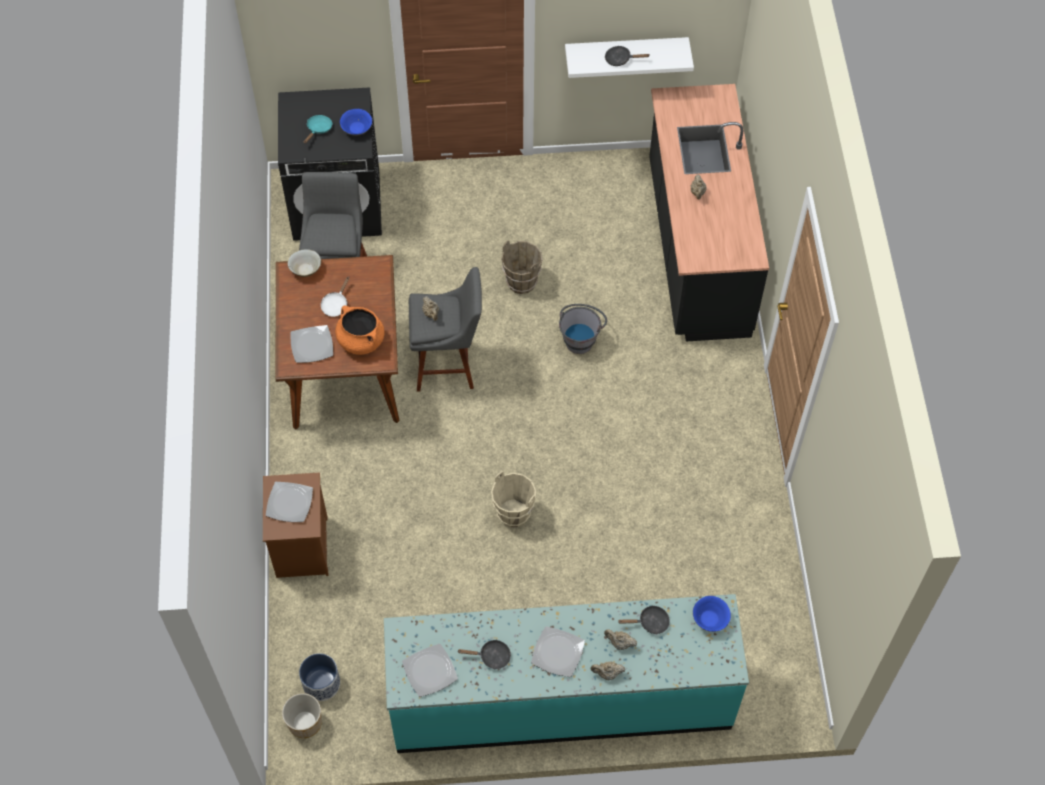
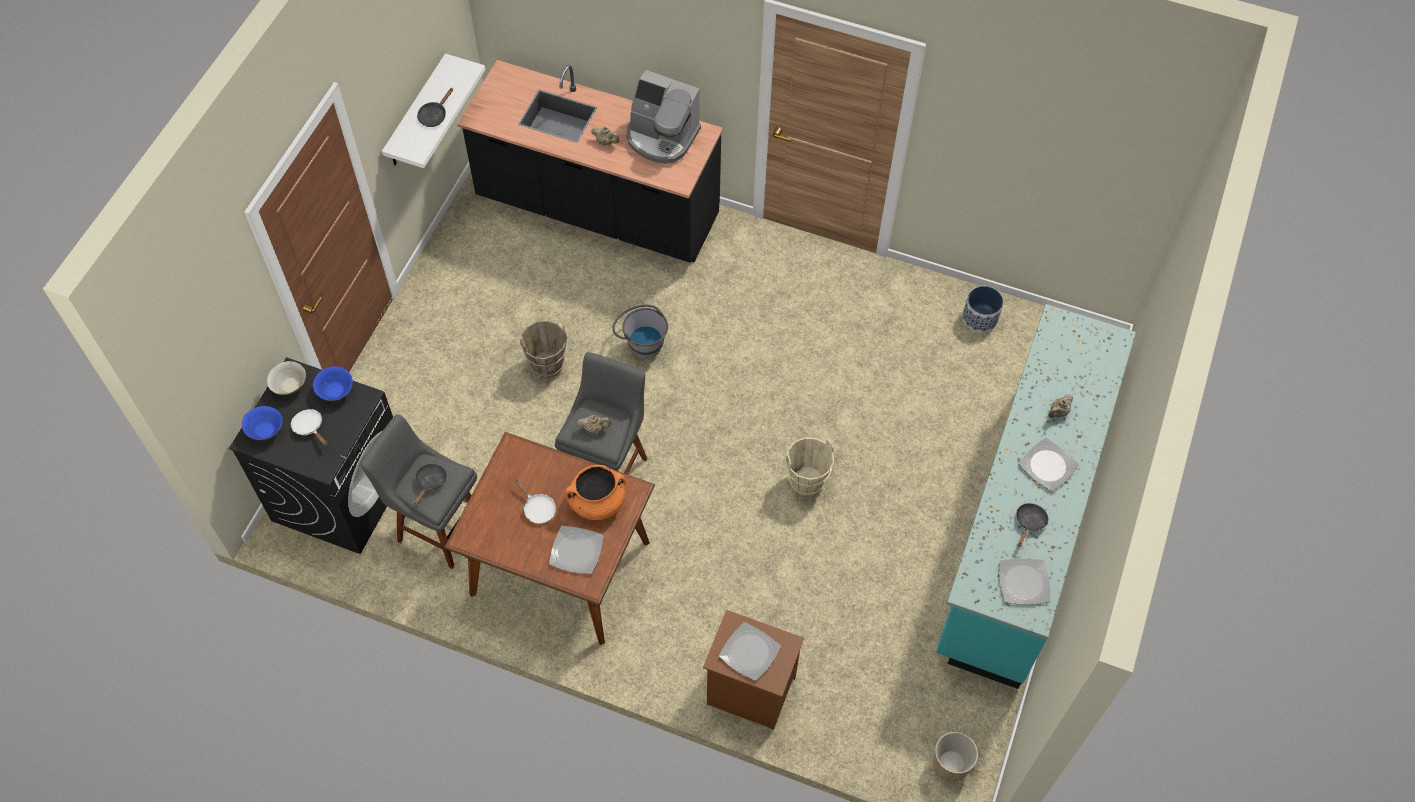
camera: 65 degrees left, 0 degrees up
(305, 269) = (474, 520): beige bowl -> beige bowl (289, 385)
(318, 129) = (310, 427): turquoise frying pan -> white frying pan
(321, 683) = (914, 731): planter -> planter (980, 318)
(607, 674) = (1085, 435): beige teapot -> none
(650, 622) = (1047, 379): black frying pan -> black frying pan (430, 482)
(710, 619) = (1063, 333): blue bowl -> blue bowl (265, 430)
(728, 229) = (661, 137): none -> coffee machine

